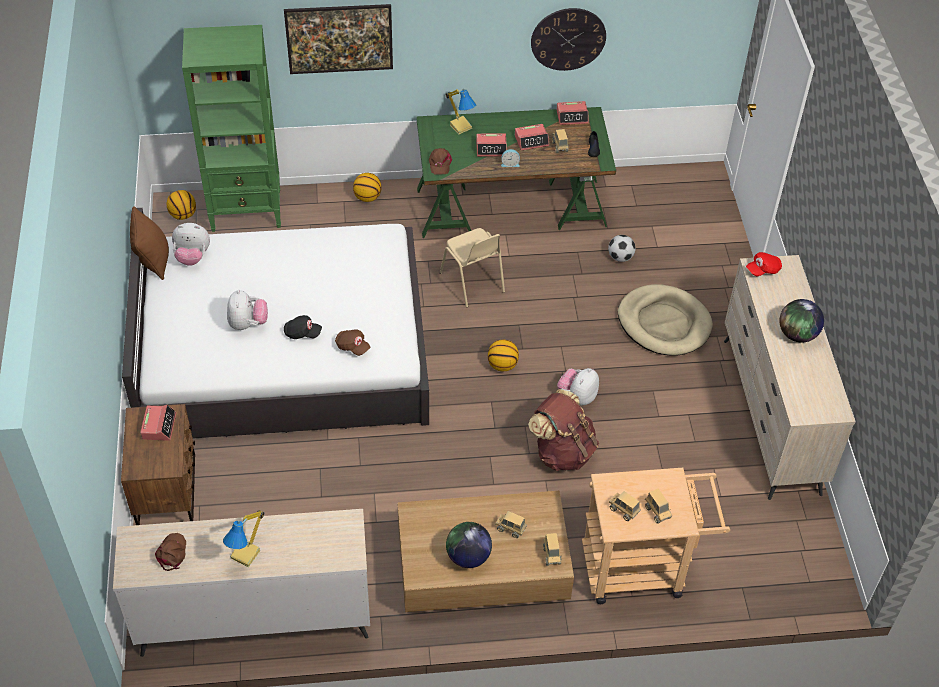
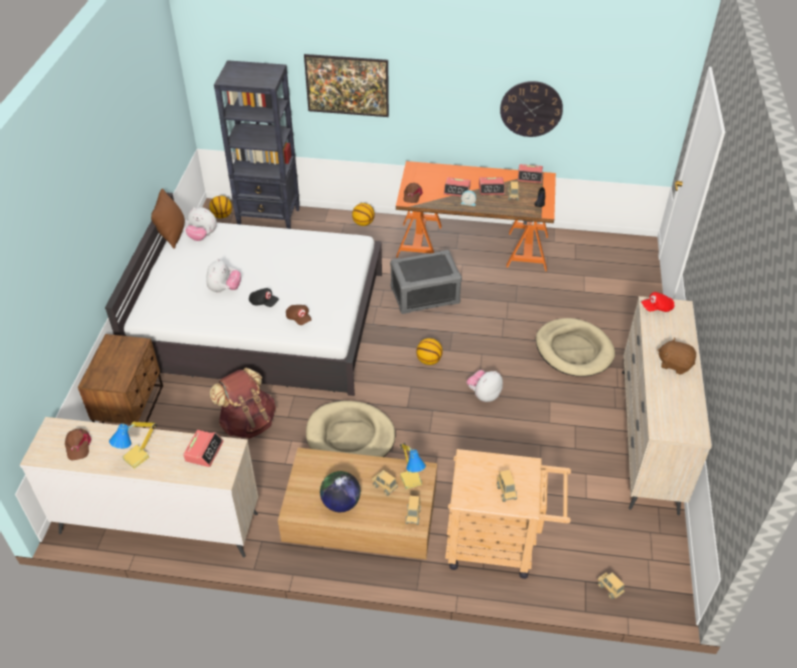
camera: 15 degrees right, 5 degrees down
(159, 426) = (124, 351): alarm clock -> alarm clock (204, 451)
(172, 553) = (78, 446): brown cap -> brown cap turned 150 degrees clockwise
(247, 211) = (270, 220): green bookcase -> black bookcase
(440, 475) = (350, 436): none -> beige dog bed
(461, 126) = (438, 172): table lamp -> table lamp (411, 480)
(472, 283) = (424, 295): beige chair -> grey storage box
(511, 206) = (473, 245): green desk -> orange desk
(562, 451) = (458, 436): brown backpack -> brown backpack (248, 422)
(620, 257) = (551, 295): football -> none
(623, 511) = (476, 485): toy truck -> toy truck (609, 589)
(797, 334) = (674, 364): globe -> brown plush toy

